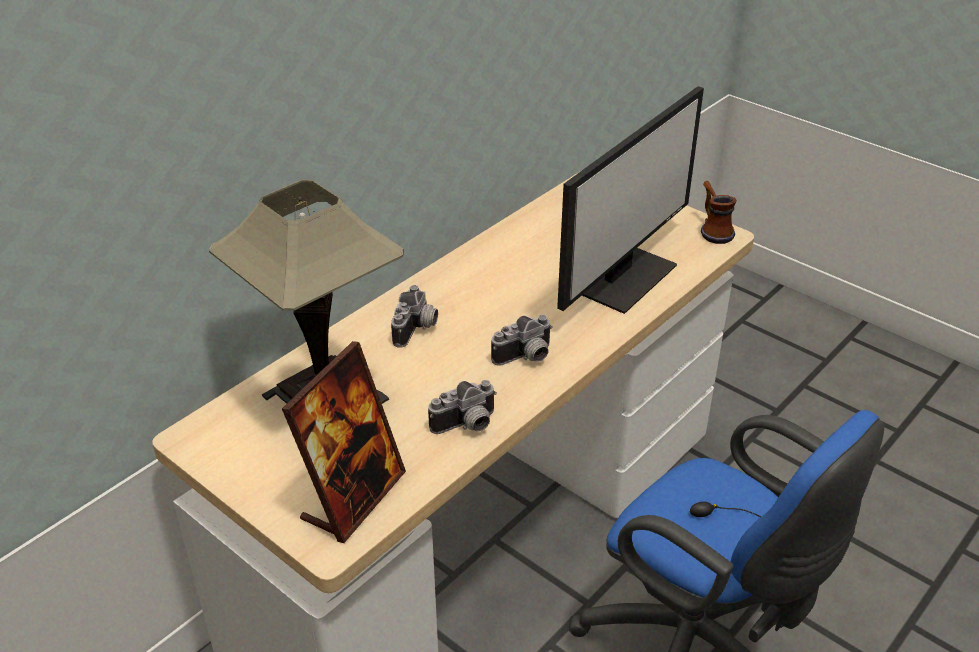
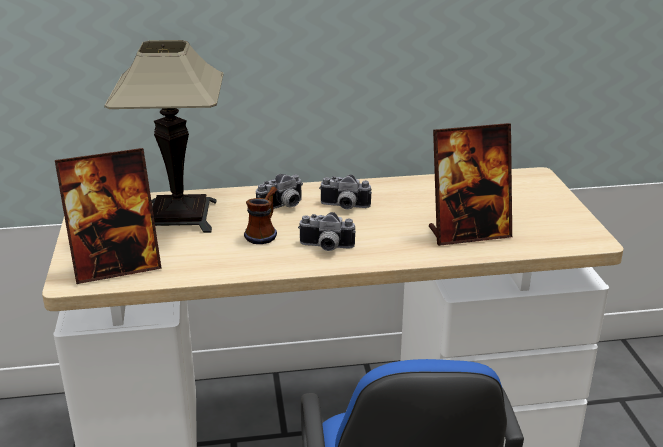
camera: 40 degrees right, 10 degrees down
(467, 425) = (232, 264): camera -> camera (344, 207)
(623, 276) = (468, 233): monitor -> picture frame
(713, 230) = (589, 234): mug -> mug (264, 232)

